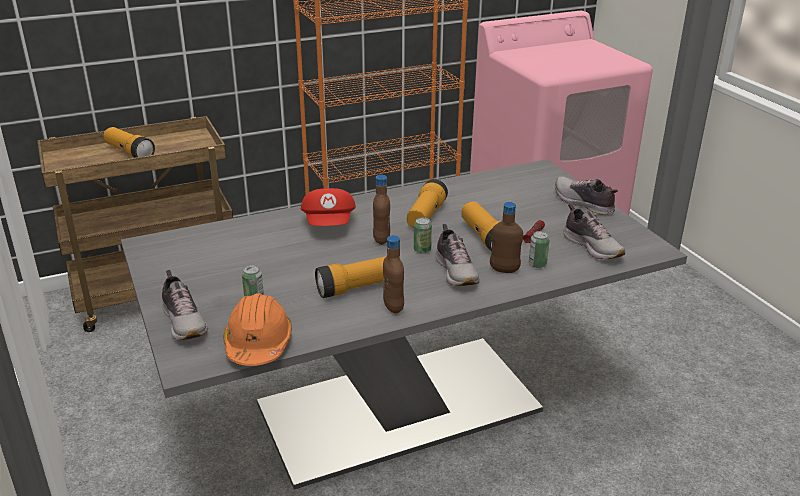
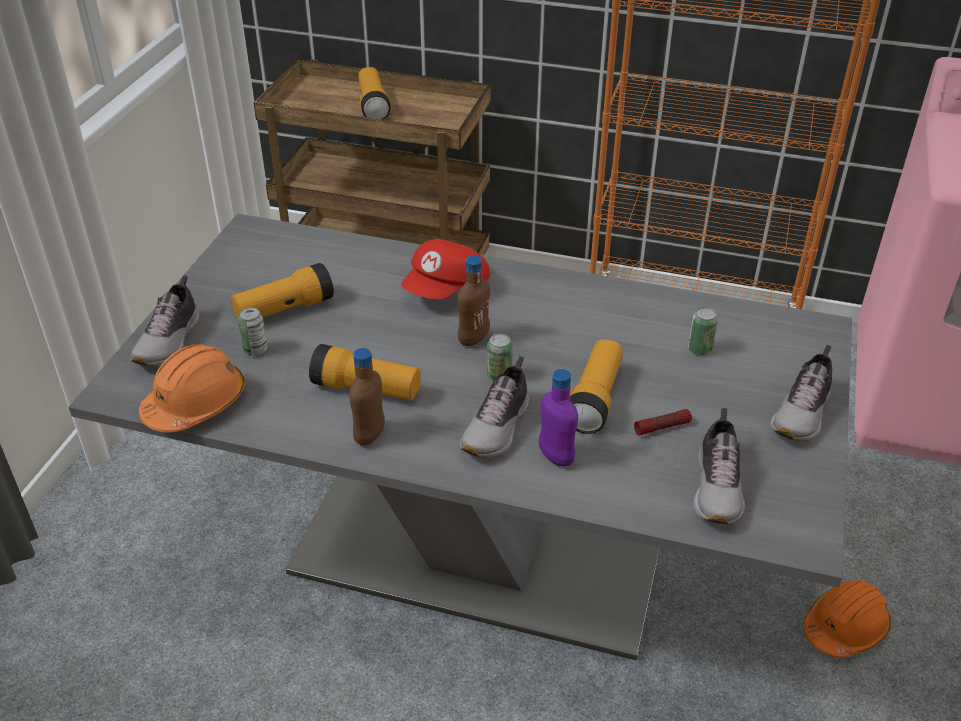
camera: 40 degrees right, 10 degrees up
(426, 216) = (566, 331): flashlight -> flashlight (284, 309)
(504, 270) = (555, 457): brown bottle -> purple bottle
(537, 264) = (607, 472): can -> can (699, 349)
(583, 203) = (802, 413): shoe -> shoe turned 150 degrees counterclockwise
(612, 342) = (844, 627): none -> orange hard hat

